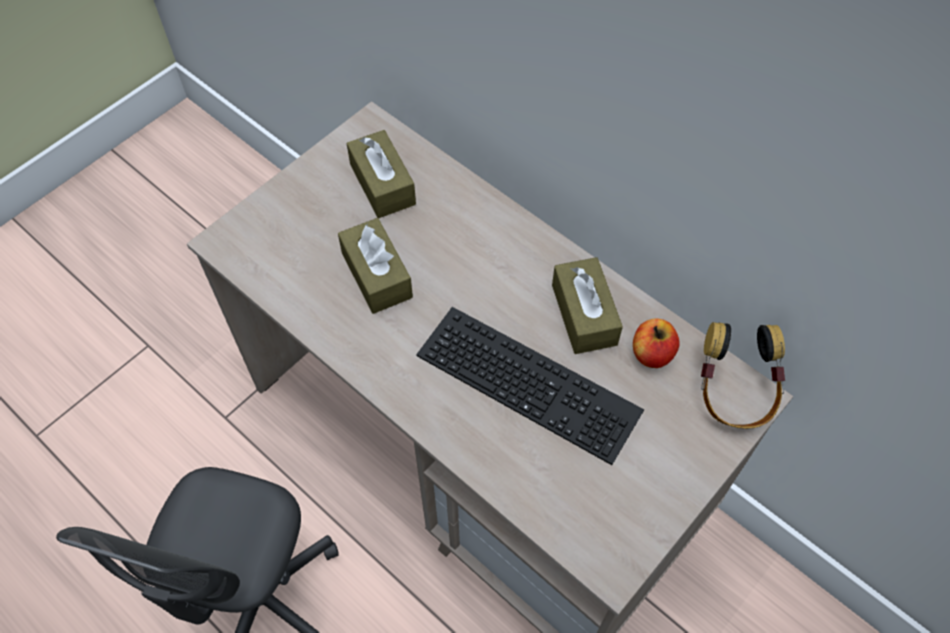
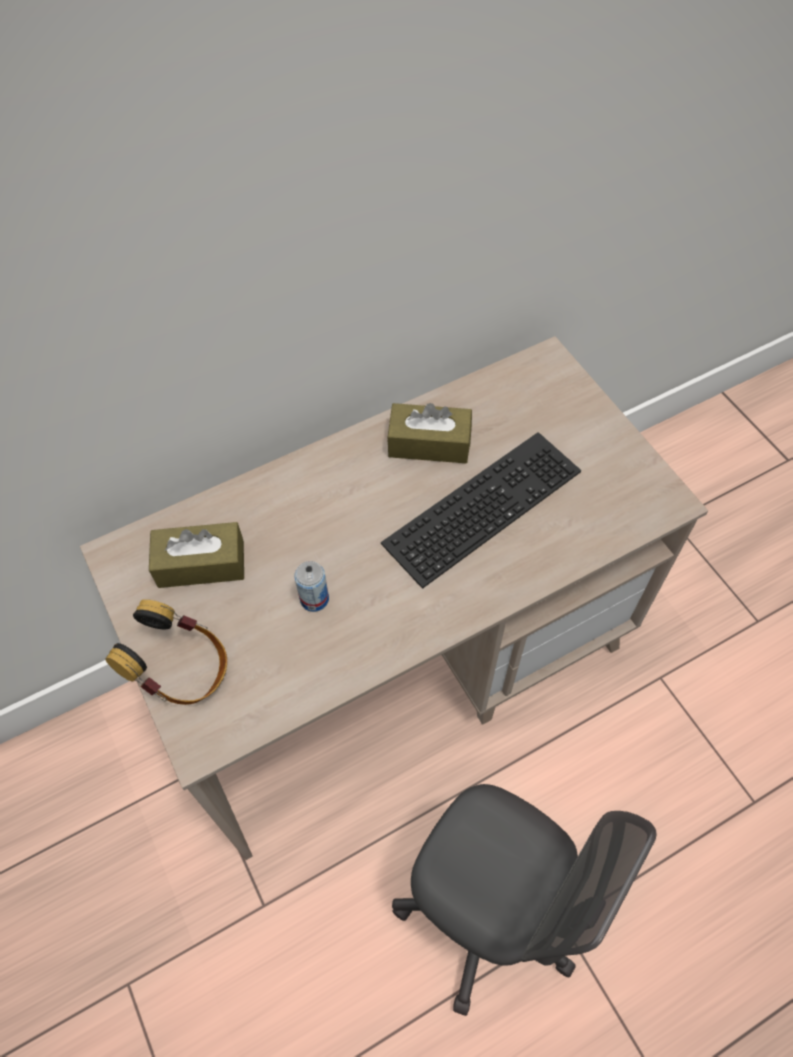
camera: 70 degrees left, 0 degrees up
(376, 275) = (314, 599): brown tissue box -> can
(652, 353) = (486, 409): apple -> none
(734, 393) = (541, 370): headphones -> headphones (182, 671)

